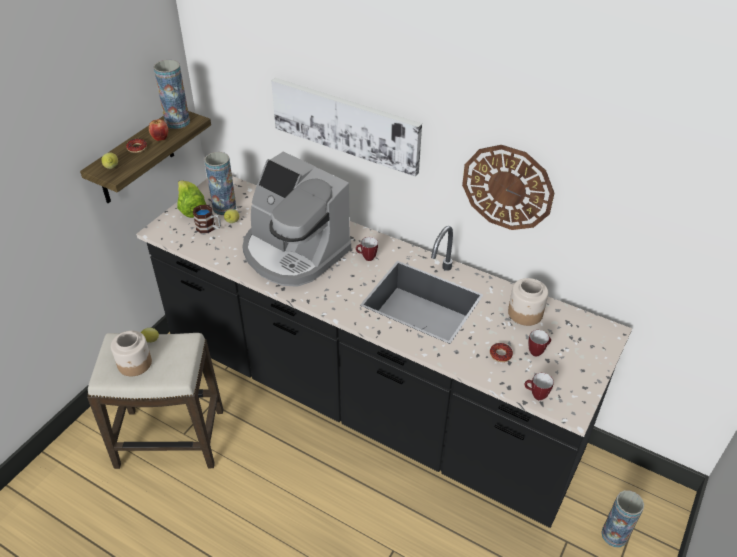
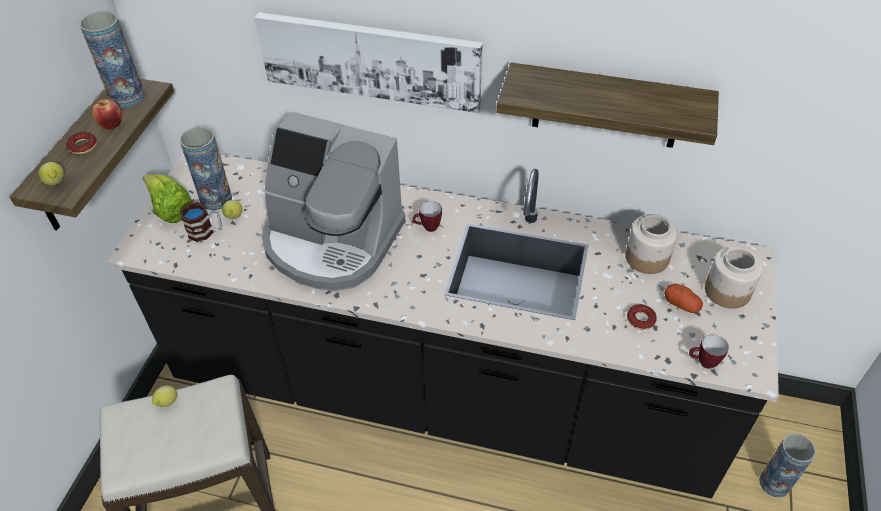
camera: 15 degrees left, 5 degrees up
(135, 364) = (157, 441): jar -> jar (728, 291)
(507, 187) = (606, 106): wall clock -> shelf
(537, 351) = (681, 304): mug -> potato

